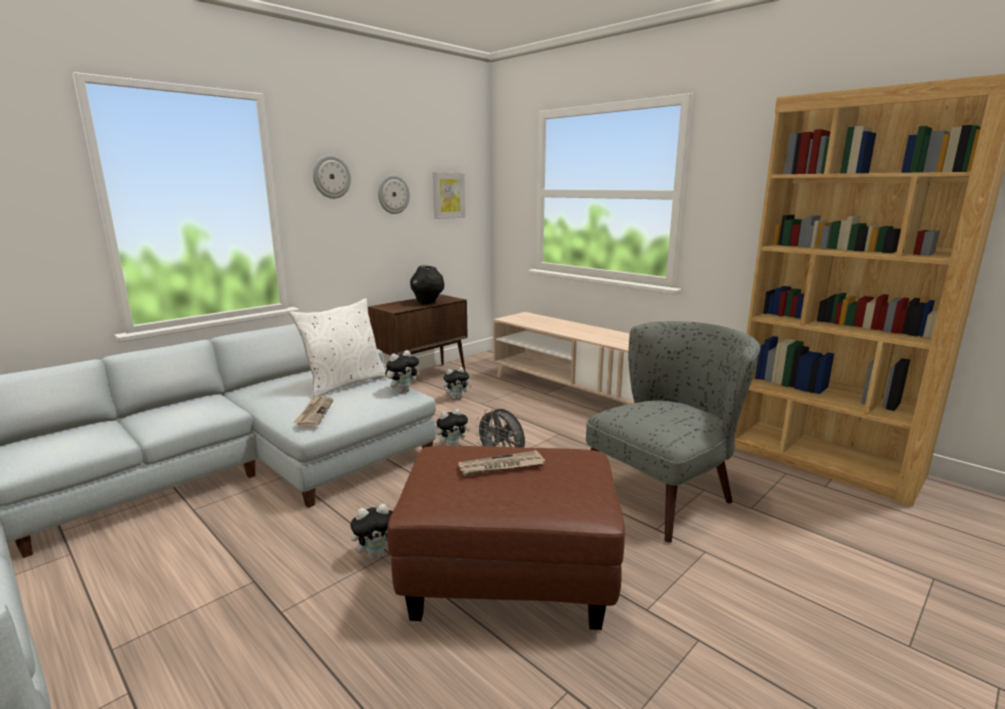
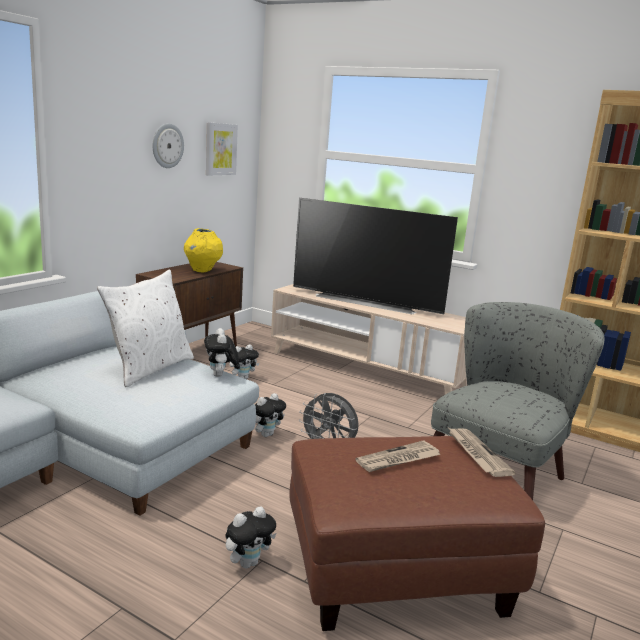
camera: 15 degrees left, 0 degrees up
(314, 413) = (138, 405): newspaper -> newspaper (477, 453)
(331, 177) = (106, 122): wall clock -> none
(403, 391) = (220, 376): plush toy -> plush toy turned 135 degrees clockwise
(427, 302) = (202, 270): black vase -> yellow vase
(574, 328) = (367, 302): none -> television

